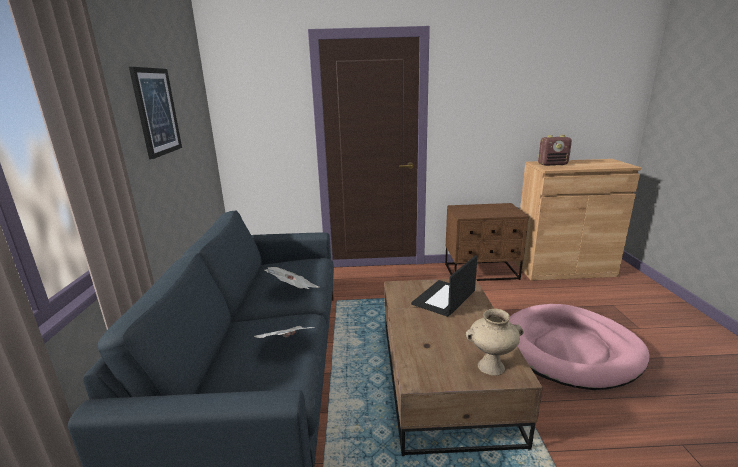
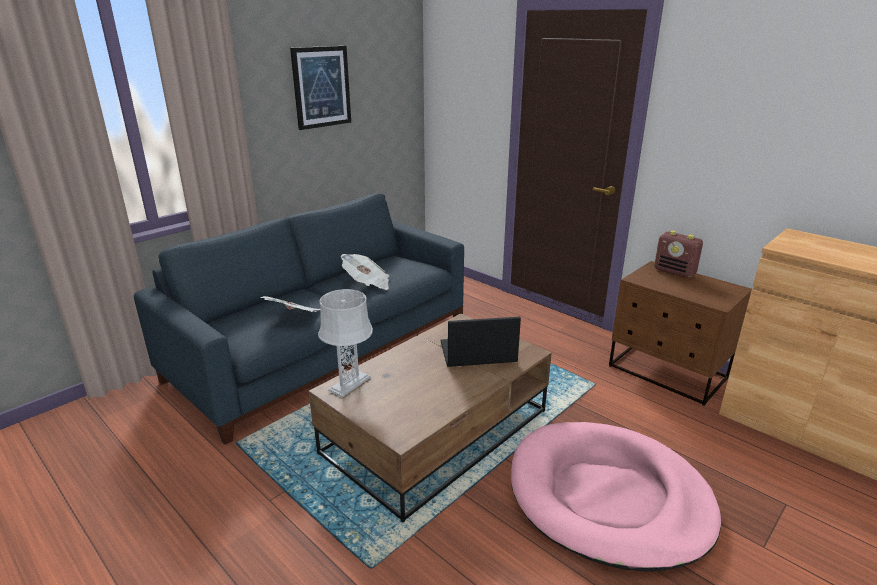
camera: 45 degrees right, 5 degrees up
(418, 367) = (350, 384): none -> grey table lamp
(490, 367) = (395, 418): beige vase -> none
(553, 164) = (814, 244): radio -> radio (675, 272)

